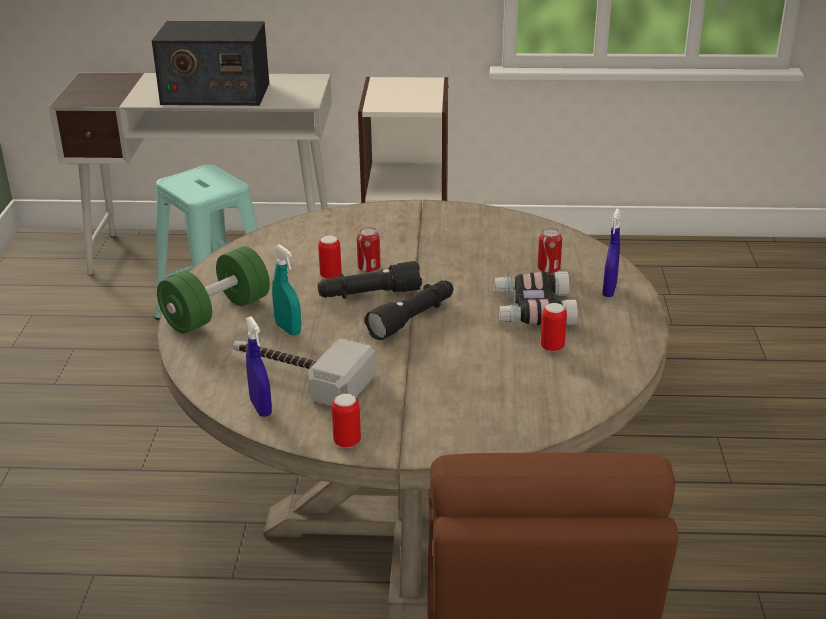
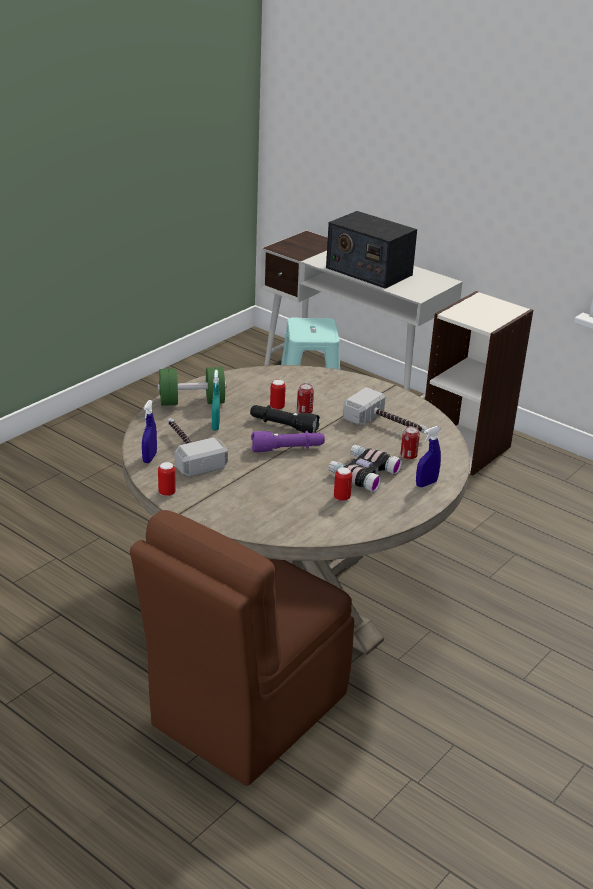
camera: 35 degrees right, 0 degrees up
(413, 319) = (288, 449): black flashlight -> purple flashlight
(480, 245) = (388, 425): none -> hammer

